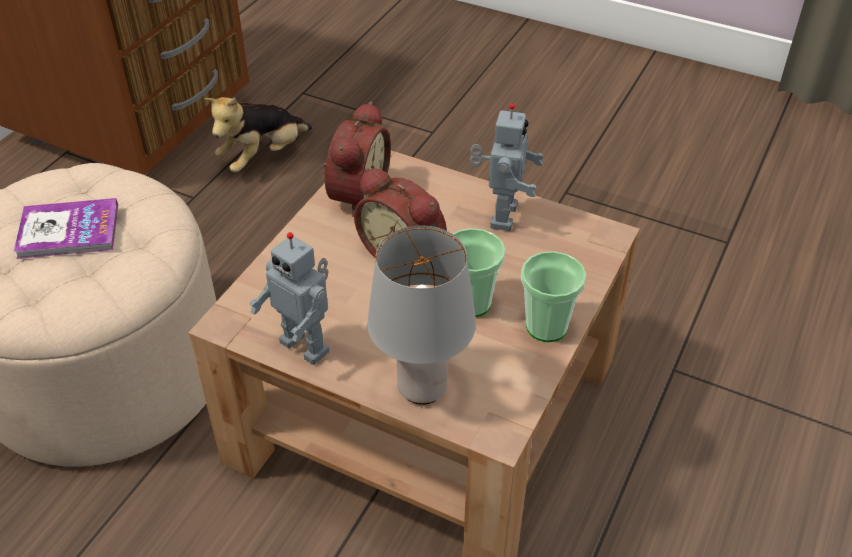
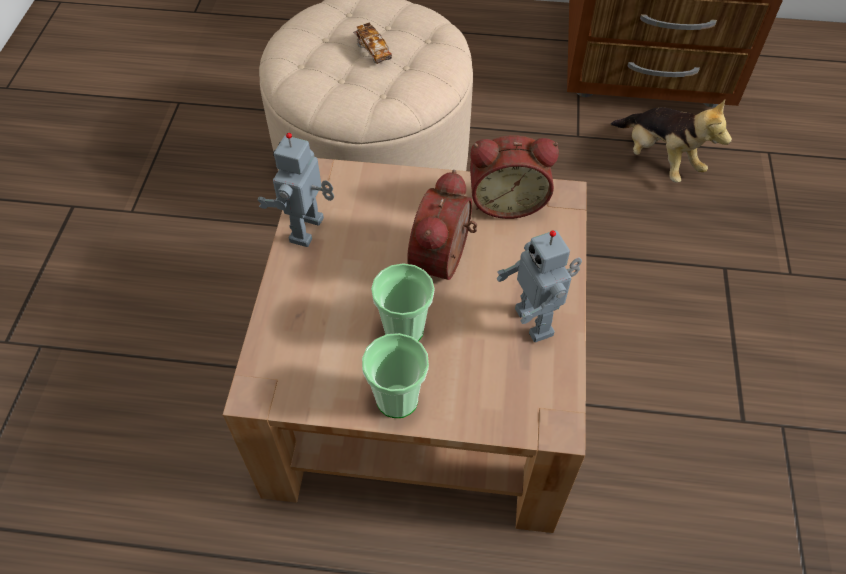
camera: 70 degrees right, 10 degrees up
(68, 231) = (373, 50): book -> toy car
(263, 156) = (659, 159): plush toy -> plush toy turned 150 degrees counterclockwise
(421, 388) = (288, 322): grey table lamp -> none
(501, 216) = (536, 321): toy robot -> toy robot turned 75 degrees clockwise

